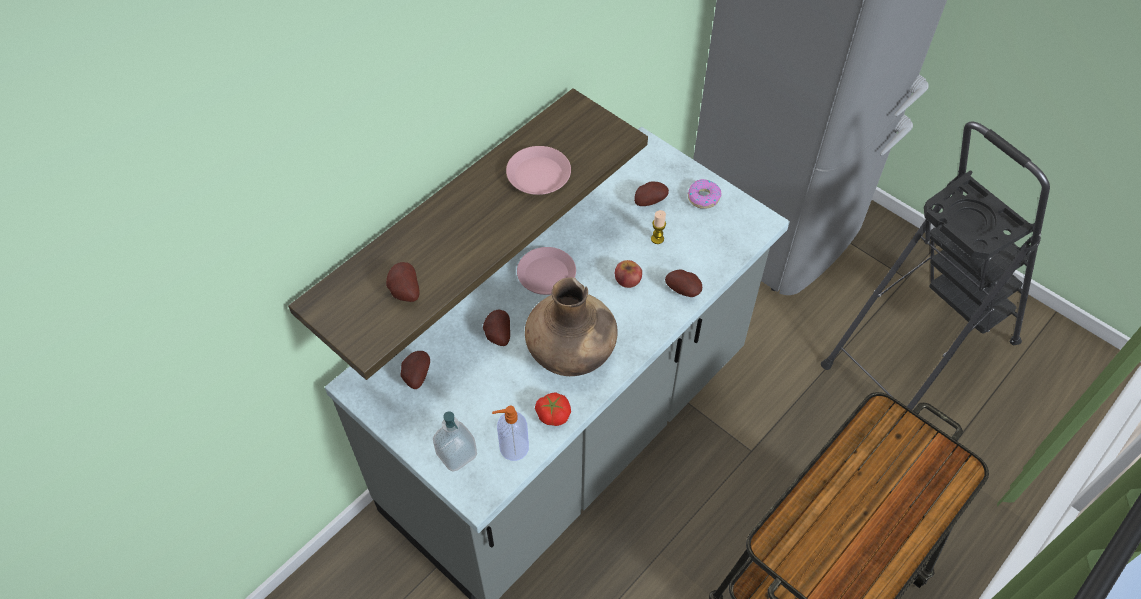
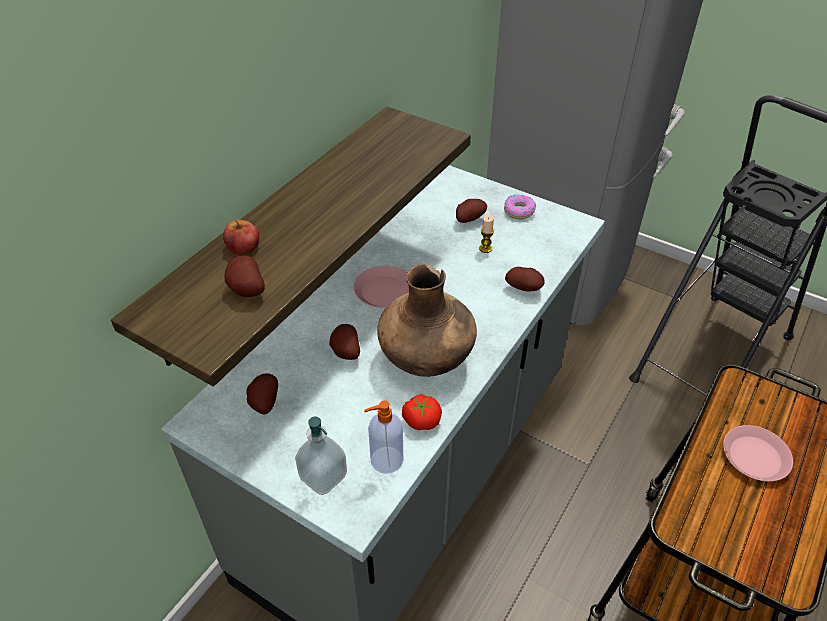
camera: 10 degrees left, 10 degrees down
(538, 175) = (370, 174): pink plate -> pink plate (754, 457)
(627, 279) = (466, 286): apple -> apple (243, 247)

